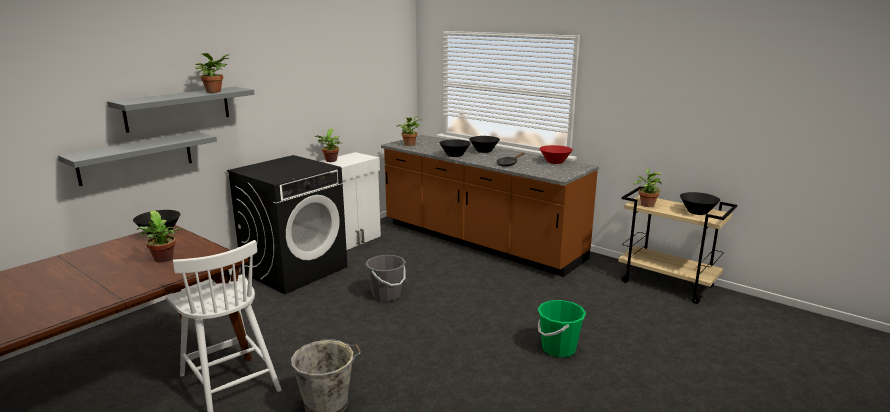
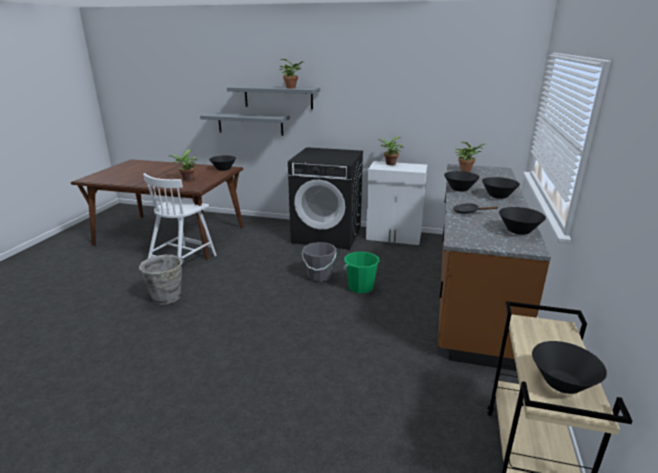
camera: 65 degrees right, 5 degrees up
(555, 162) = (518, 231): red bowl -> black bowl
(558, 348) = (289, 384): green bucket -> green bucket (360, 287)
(646, 204) = (533, 331): potted plant -> none

